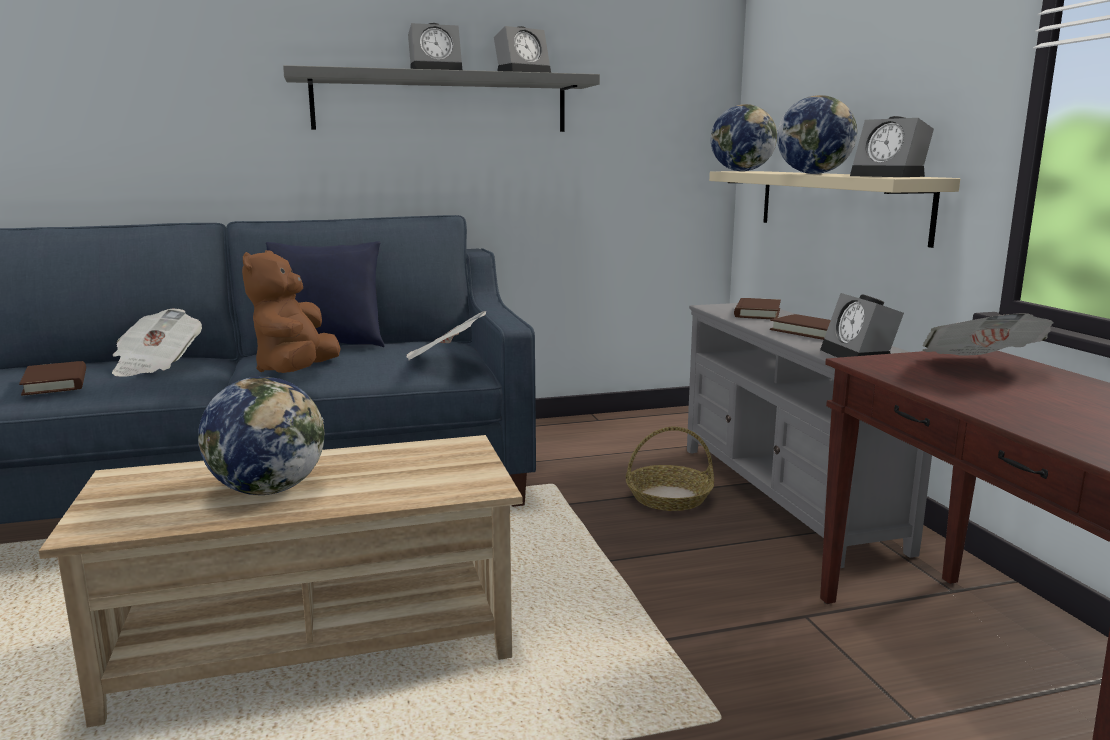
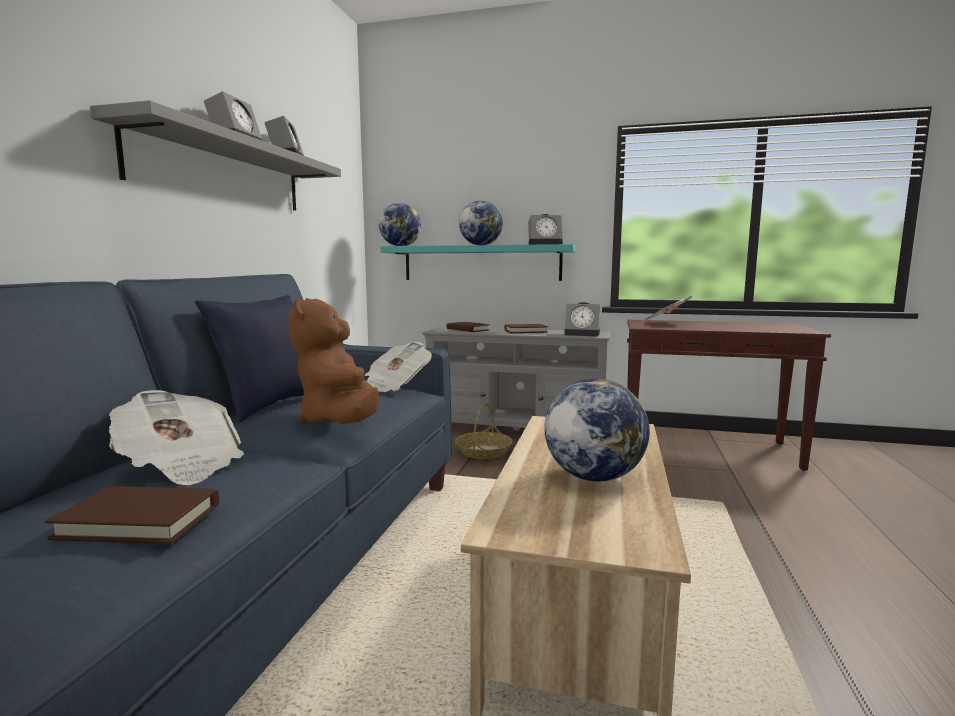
camera: 60 degrees left, 5 degrees down
(296, 372) = (341, 422): brown plush toy -> brown plush toy turned 45 degrees clockwise
(838, 203) = (481, 263): beige shelf -> turquoise shelf

